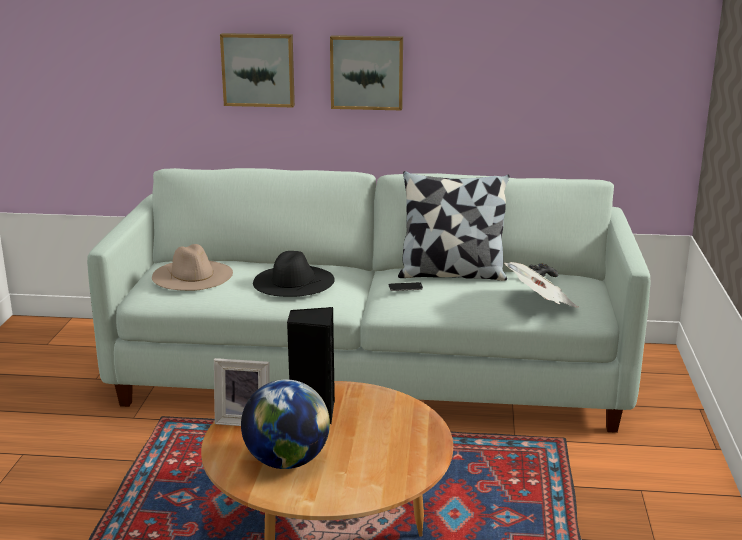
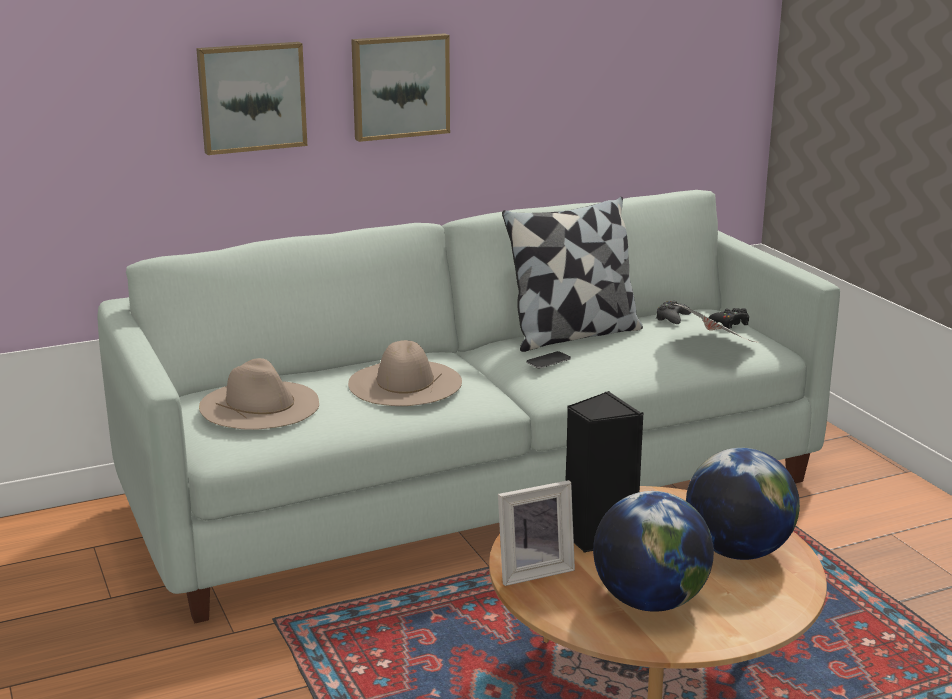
camera: 30 degrees left, 0 degrees up
(293, 281) = (405, 383): black hat -> beige hat
(390, 449) = (738, 551): none -> globe
(580, 290) = (730, 323): none -> black game controller

